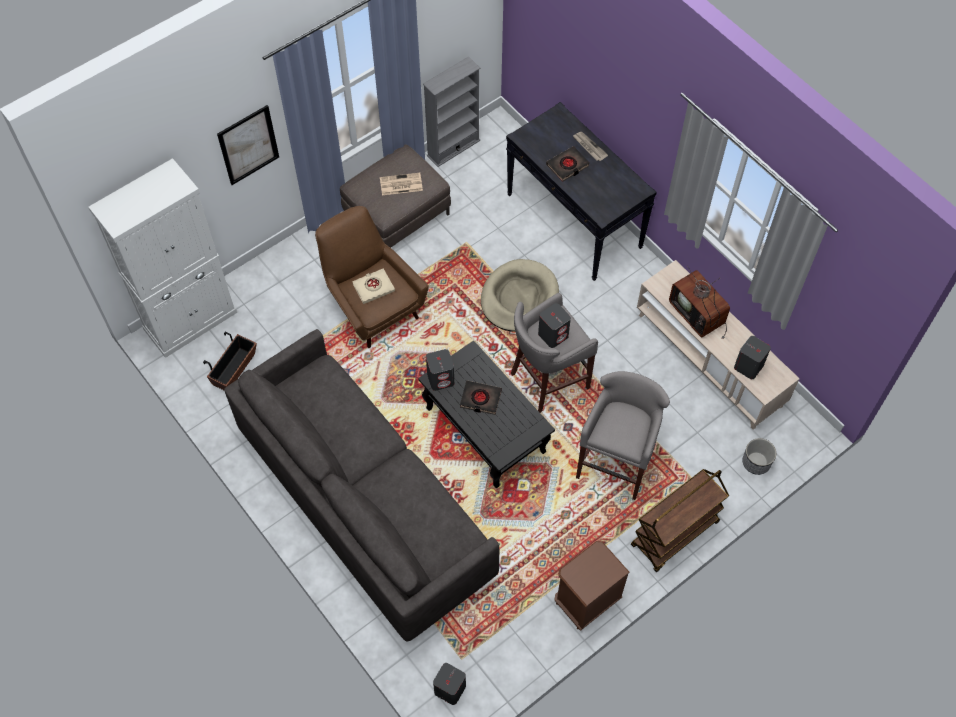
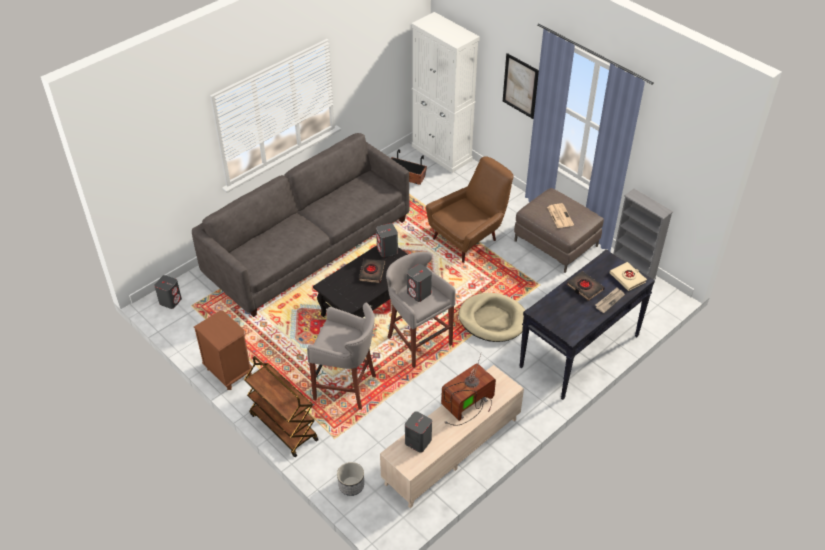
camera: 85 degrees right, 15 degrees down
(373, 287) = (465, 213): beige book -> beige book (627, 278)

